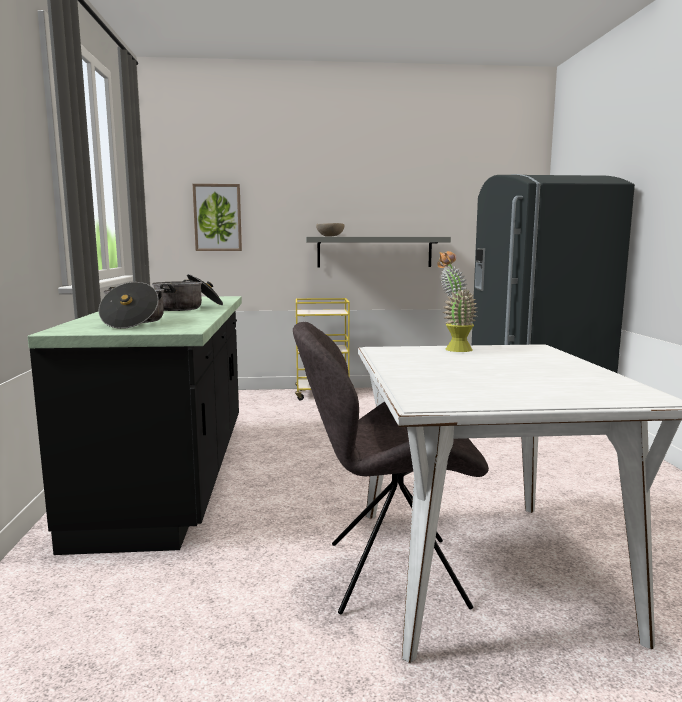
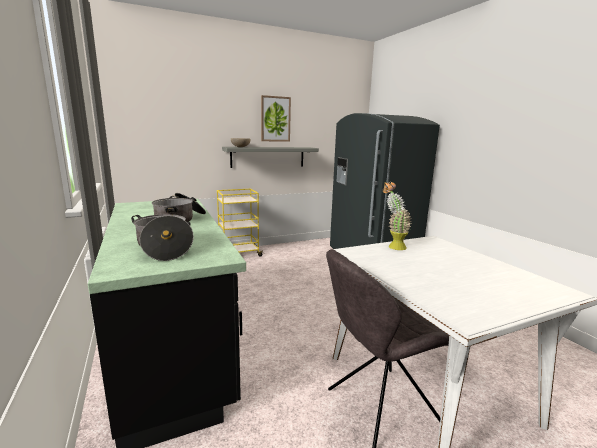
camera: 20 degrees left, 5 degrees up
(217, 217) = (155, 132): picture -> picture (275, 119)

